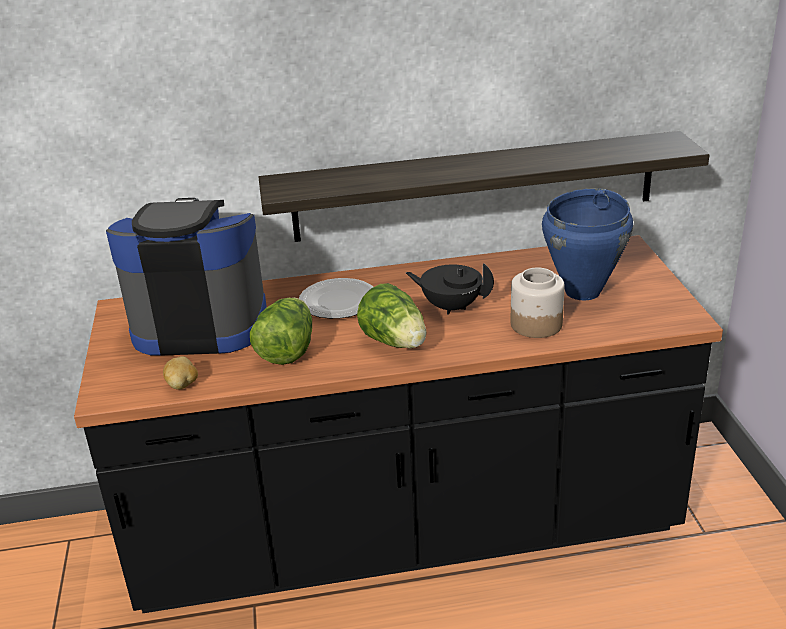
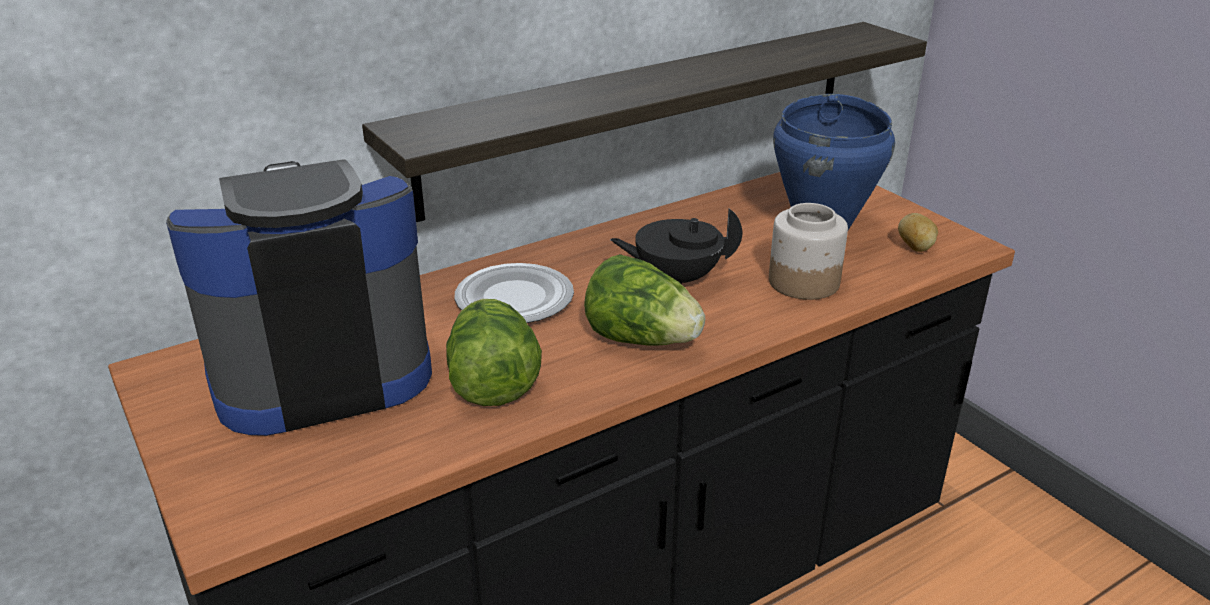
camera: 25 degrees left, 0 degrees up
(182, 385) = (358, 473): potato -> potato (916, 248)

